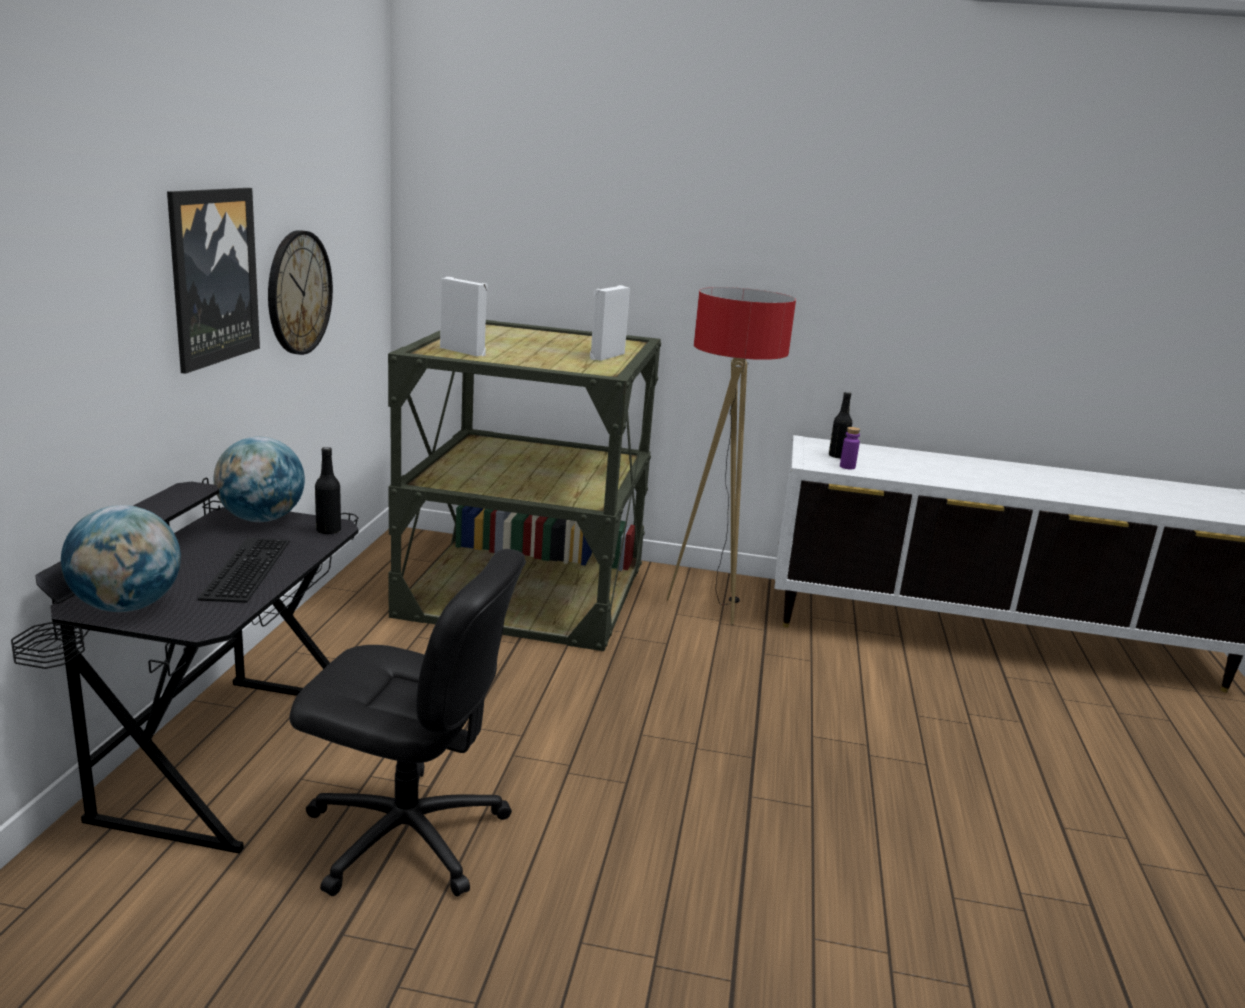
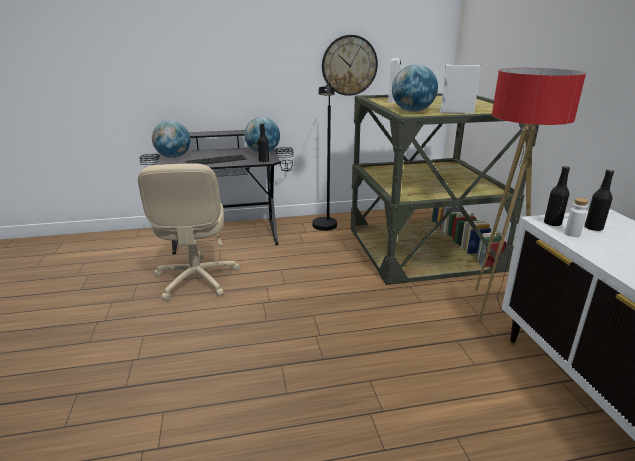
camera: 70 degrees right, 5 degrees up
(213, 276) = (279, 50): picture -> none
(353, 638) = (325, 228): none -> black floor lamp
(406, 835) = (196, 279): black office chair -> beige office chair
(571, 366) = (412, 111): none -> globe
(818, 464) = (552, 223): none -> black bottle
(847, 467) = (572, 234): purple bottle -> white bottle

